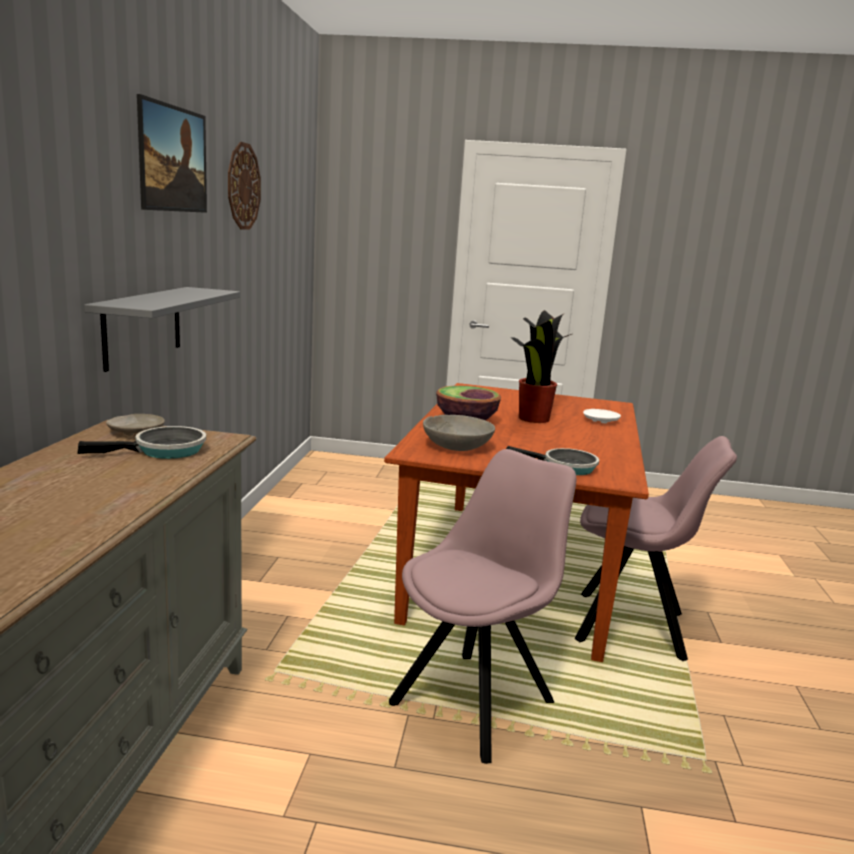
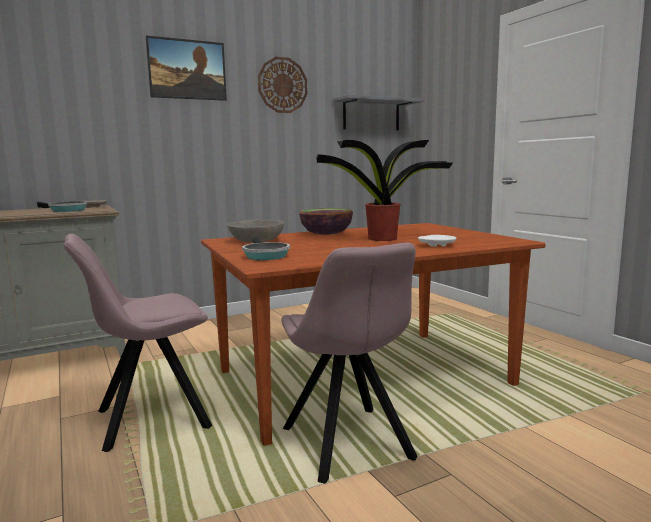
camera: 55 degrees right, 5 degrees down
(143, 326) = (152, 161): grey shelf -> grey shelf (371, 115)
(474, 702) = (151, 418): pink chair -> pink chair turned 150 degrees clockwise

